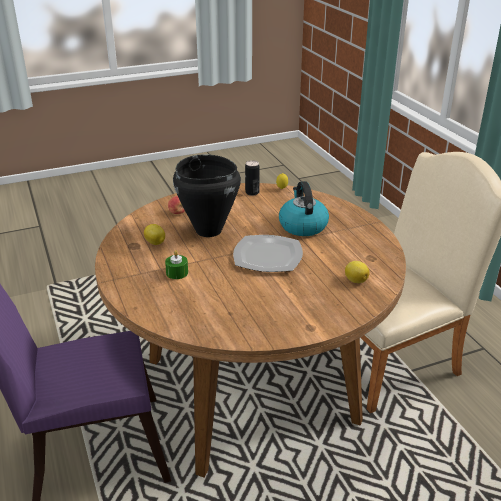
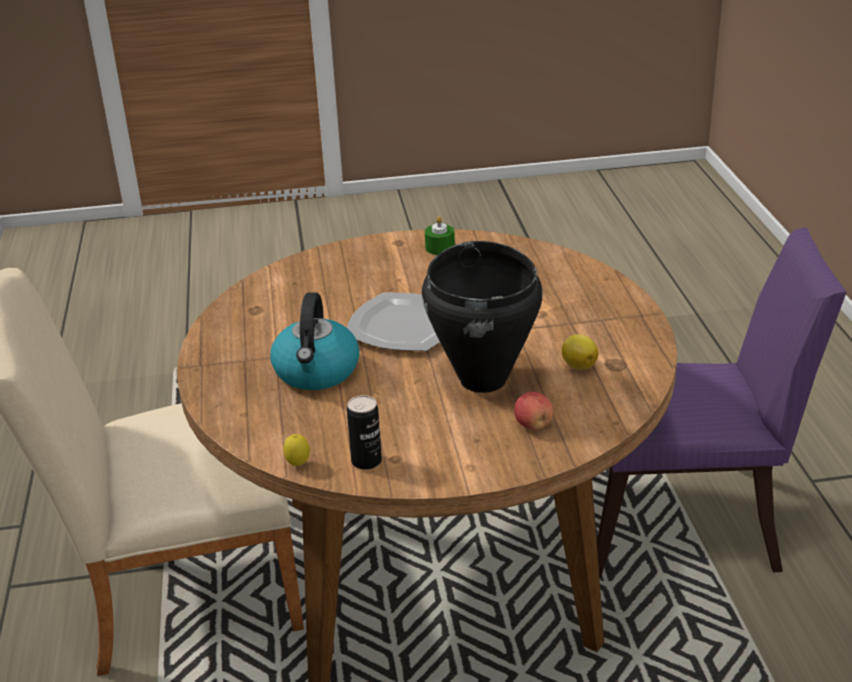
camera: 165 degrees left, 0 degrees up
(177, 273) = (547, 315): green candle -> green candle (440, 248)
(355, 280) = (304, 284): lemon -> none

